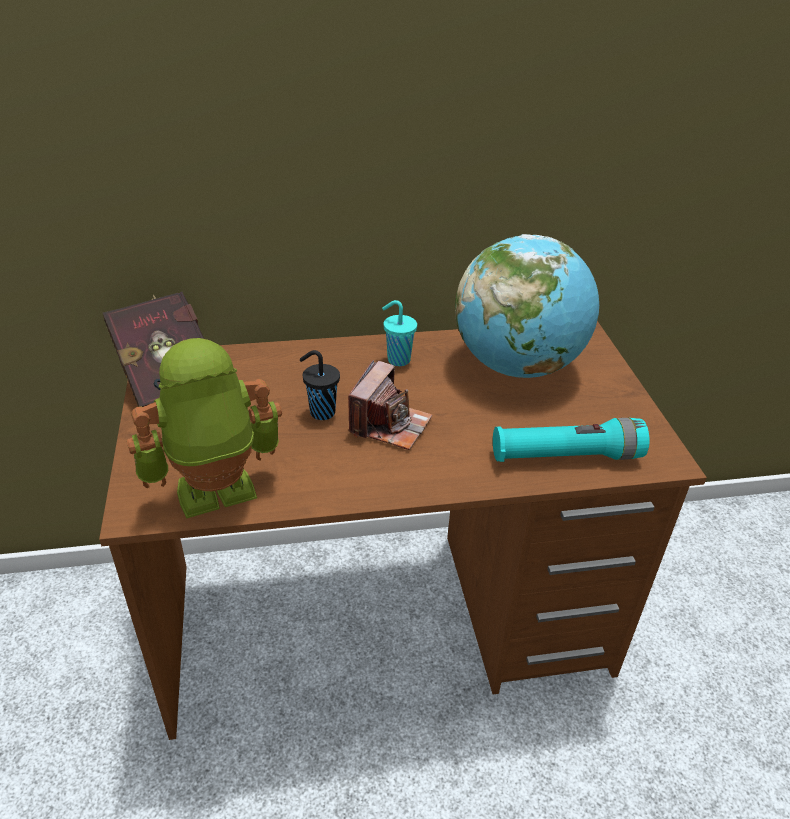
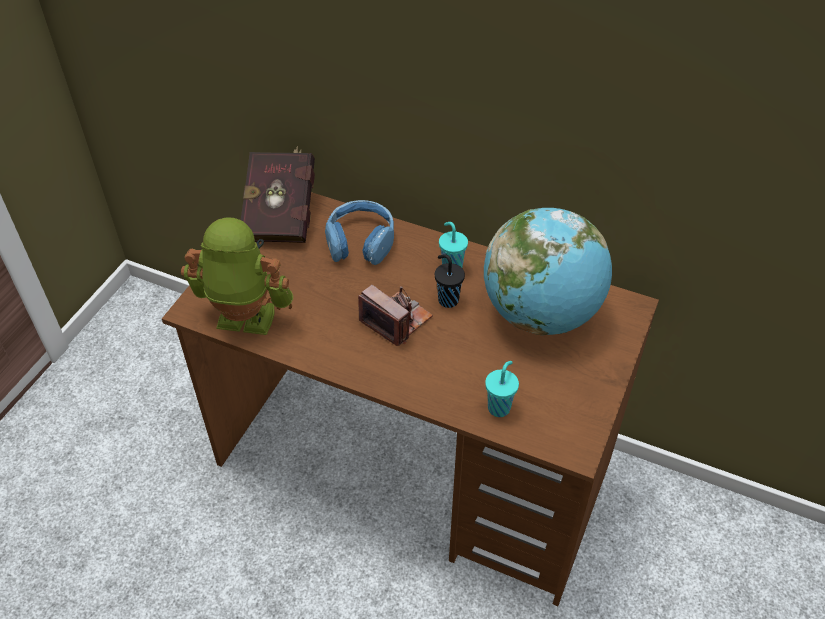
camera: 35 degrees right, 10 degrees up
(283, 371) = (360, 242): none -> blue headphones
(321, 412) = (358, 288): black cup -> black cup (447, 299)
(389, 424) = (396, 320): camera -> camera turned 105 degrees counterclockwise
(566, 456) = (499, 407): turquoise flashlight -> turquoise cup

